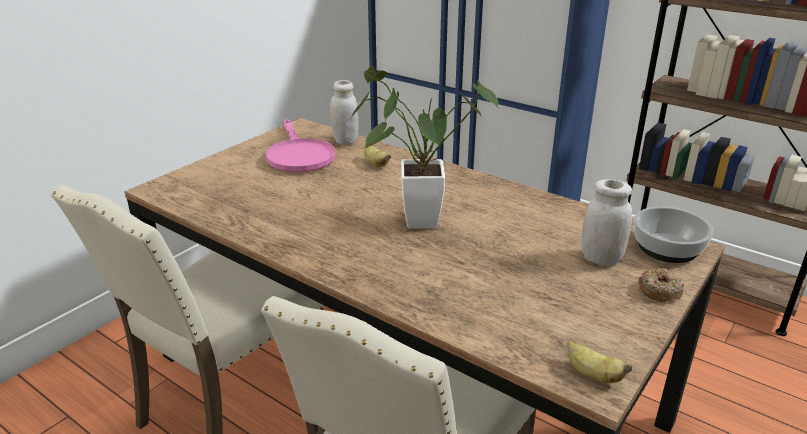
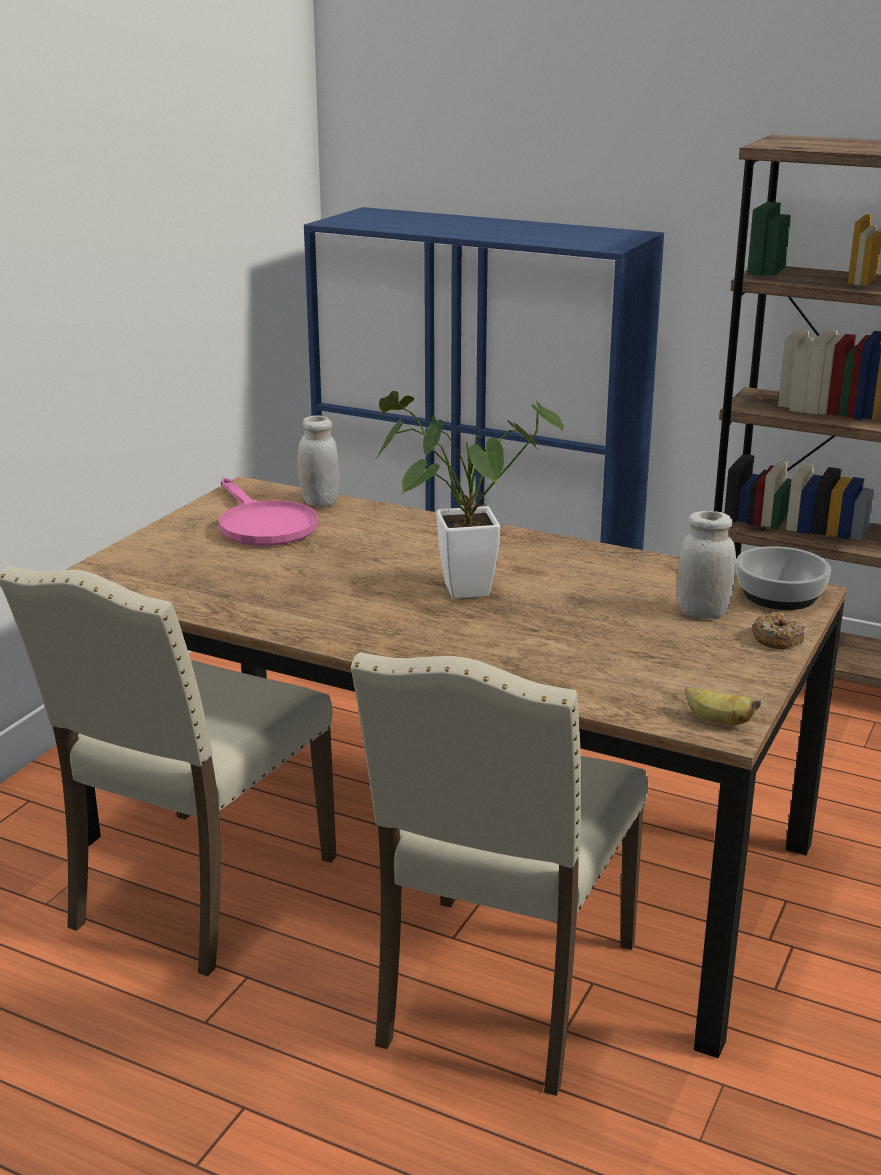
camera: 10 degrees left, 5 degrees down
(375, 164) = (376, 528): banana -> none

